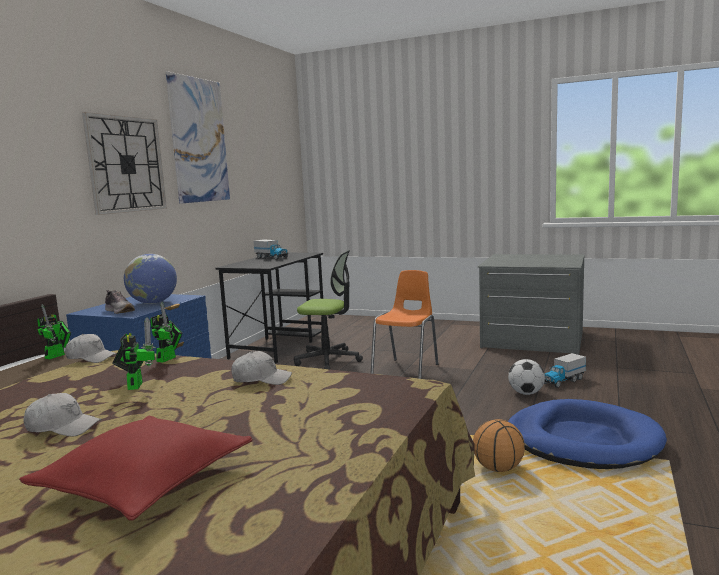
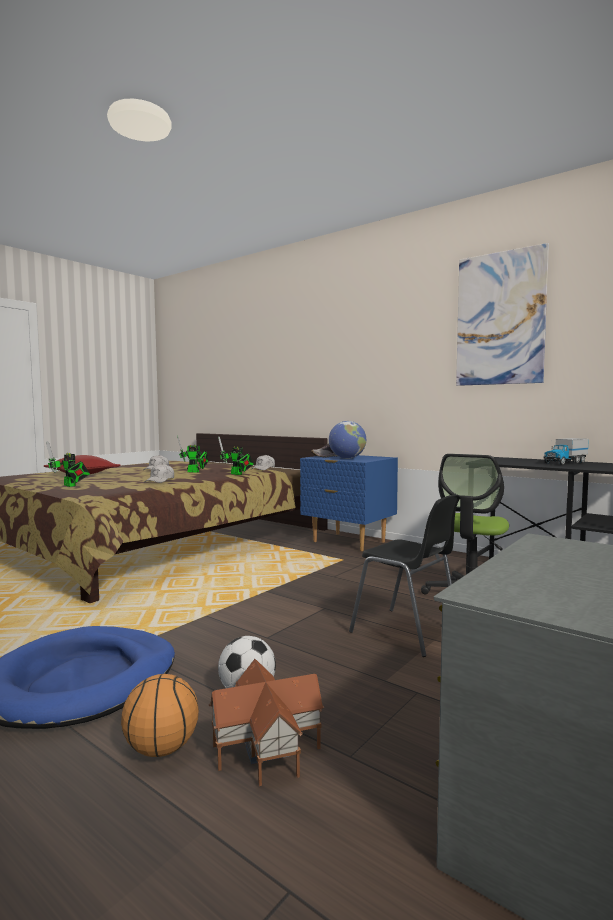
camera: 105 degrees right, 5 degrees down
(57, 355) = (291, 469): toy robot -> toy robot (70, 486)
(126, 164) = (401, 352): wall clock -> none
(407, 370) = (407, 633): orange chair -> black chair
(498, 469) = (105, 625): basketball -> basketball (161, 748)
(563, 381) = (265, 748): toy truck -> toy house

